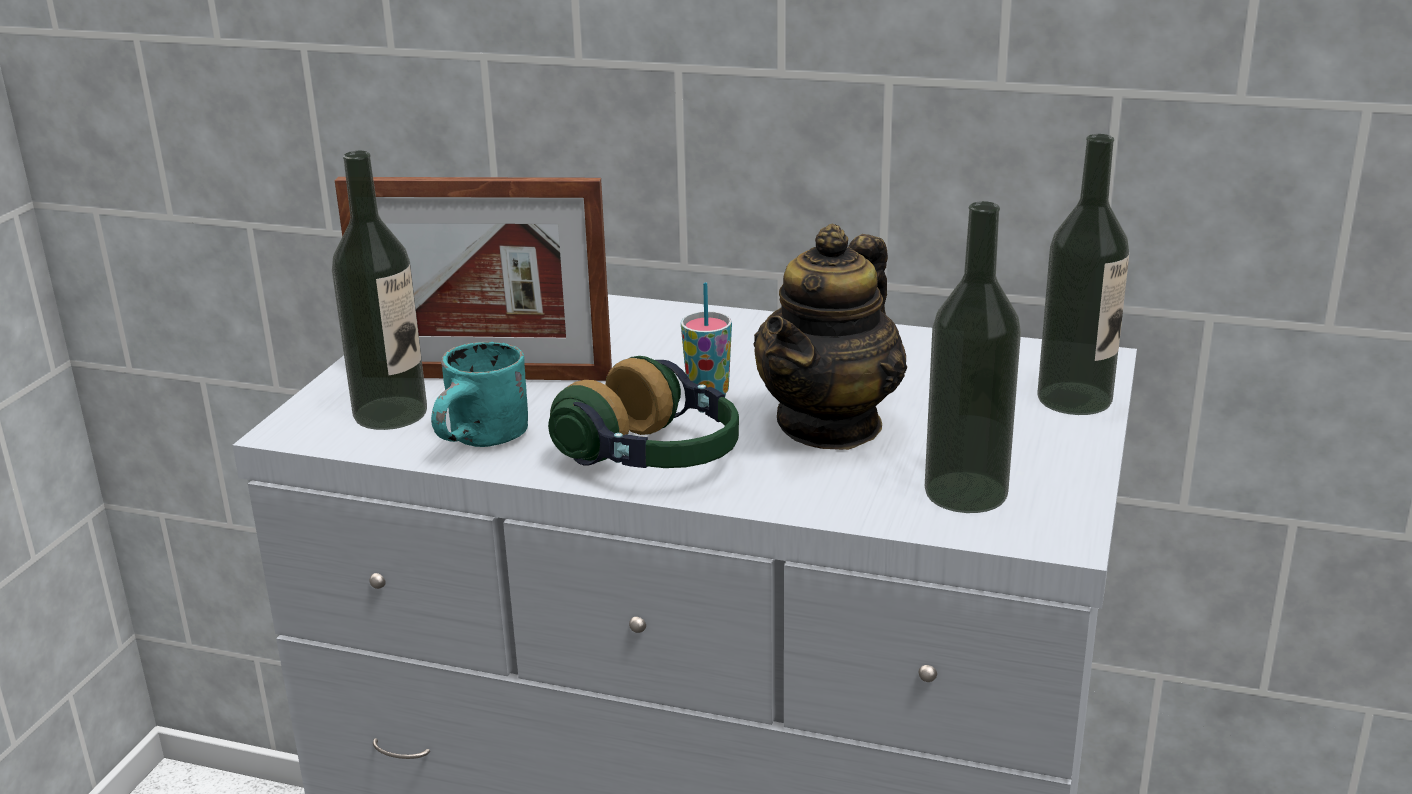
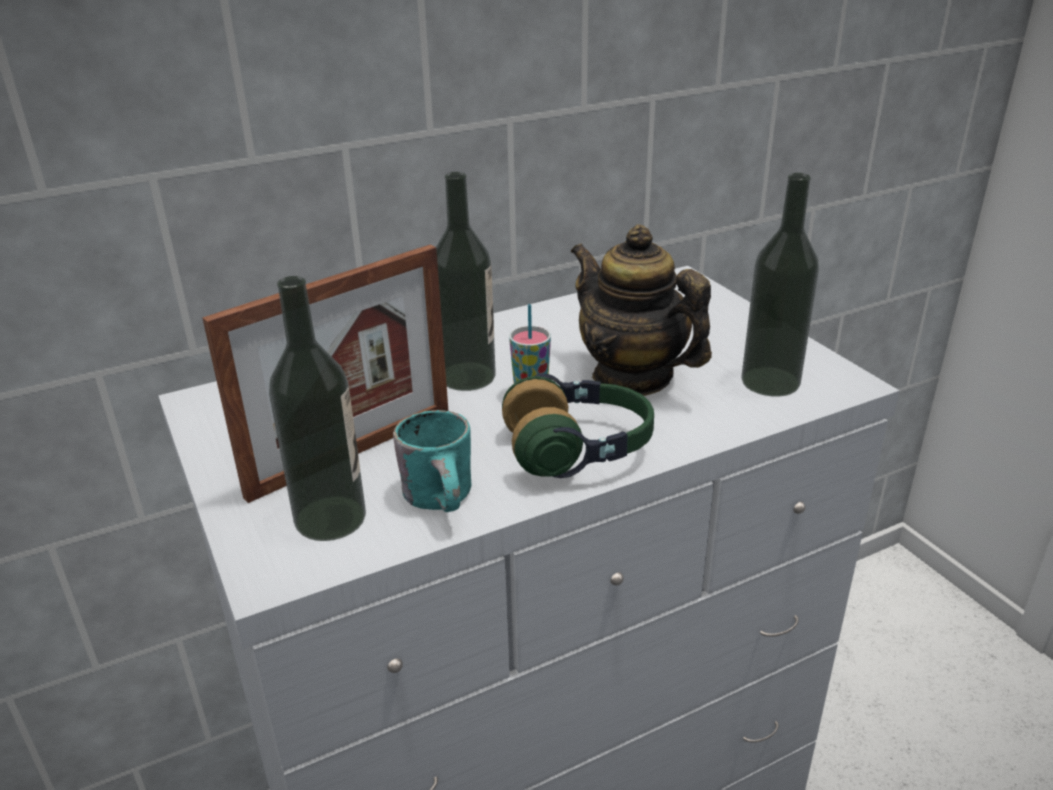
camera: 45 degrees left, 5 degrees up
(830, 424) = (632, 377): teapot -> teapot turned 150 degrees clockwise
(1074, 398) = (715, 304): bottle -> bottle (467, 376)

